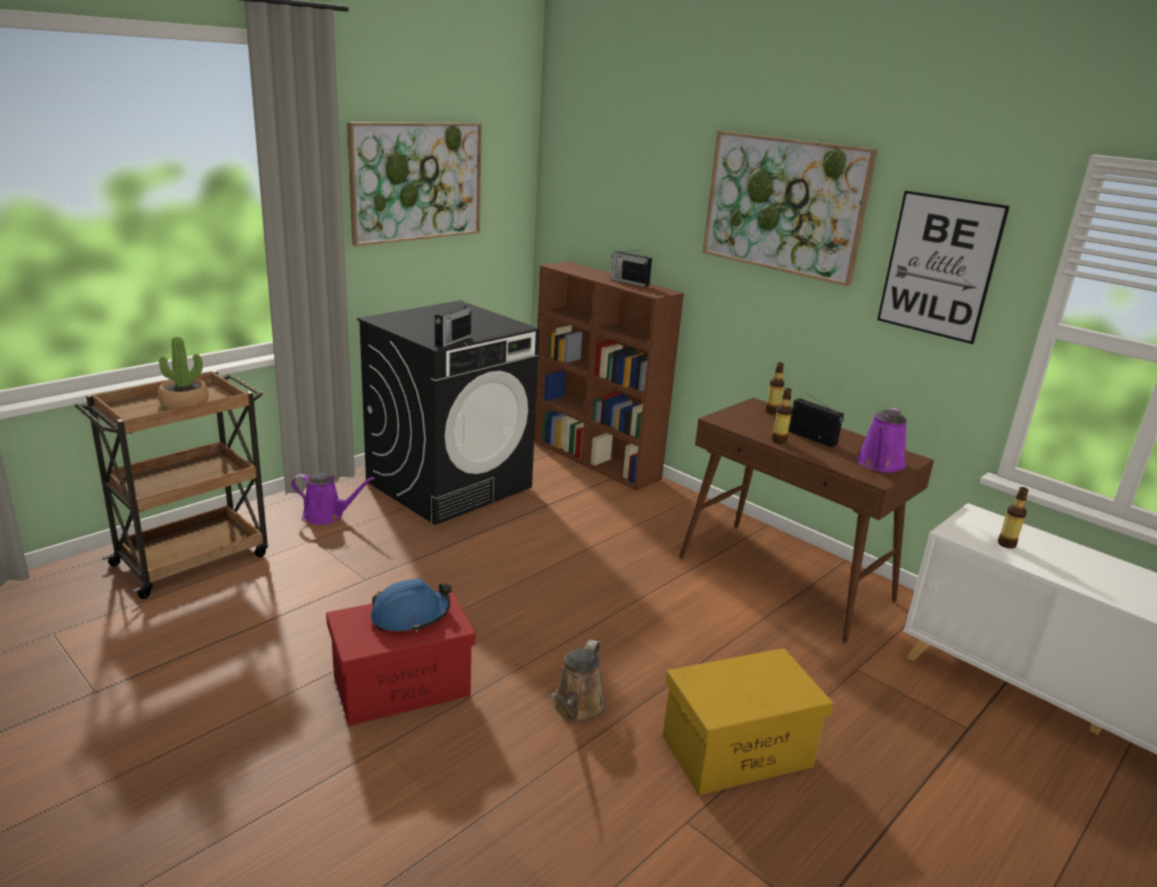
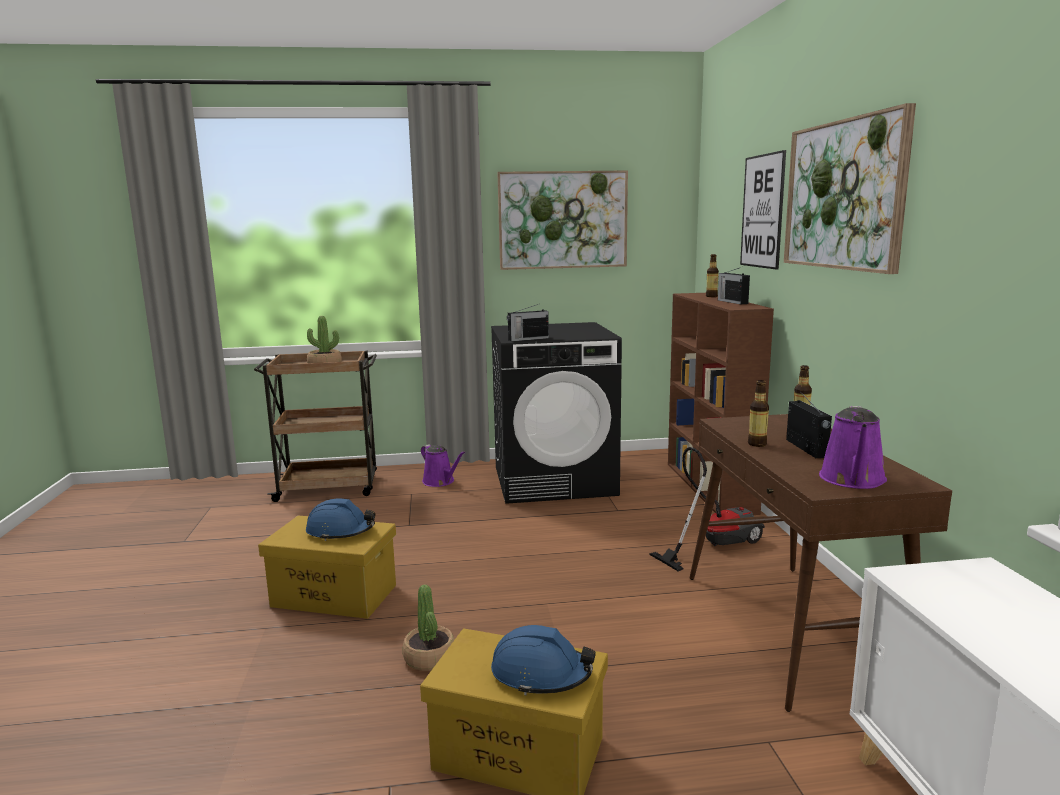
camera: 40 degrees right, 10 degrees down
(403, 685) = (335, 595): red storage box -> yellow storage box
(577, 708) = (430, 658): brown watering can -> potted plant
(659, 518) = (713, 543): none -> vacuum cleaner
(770, 683) = (541, 674): none -> blue hard hat
(880, 464) = (853, 480): purple watering can -> purple watering can turned 45 degrees counterclockwise
(939, 266) = (979, 230): picture -> picture (762, 211)
(1006, 544) = (976, 608): bottle -> bottle (711, 296)

